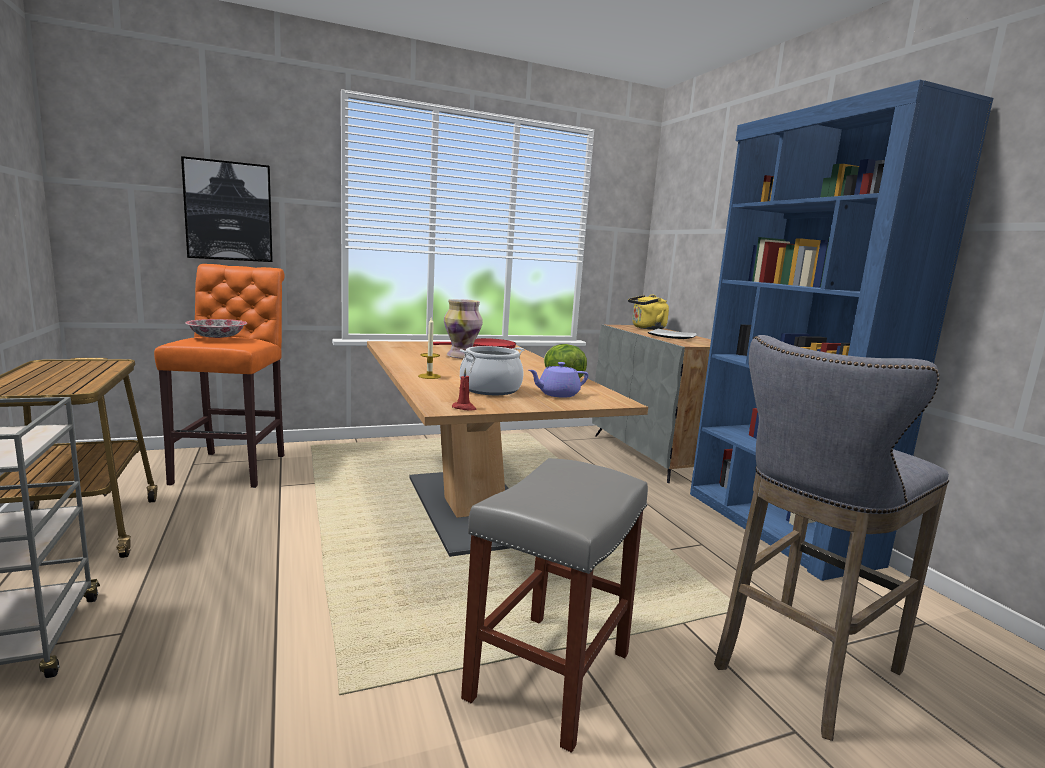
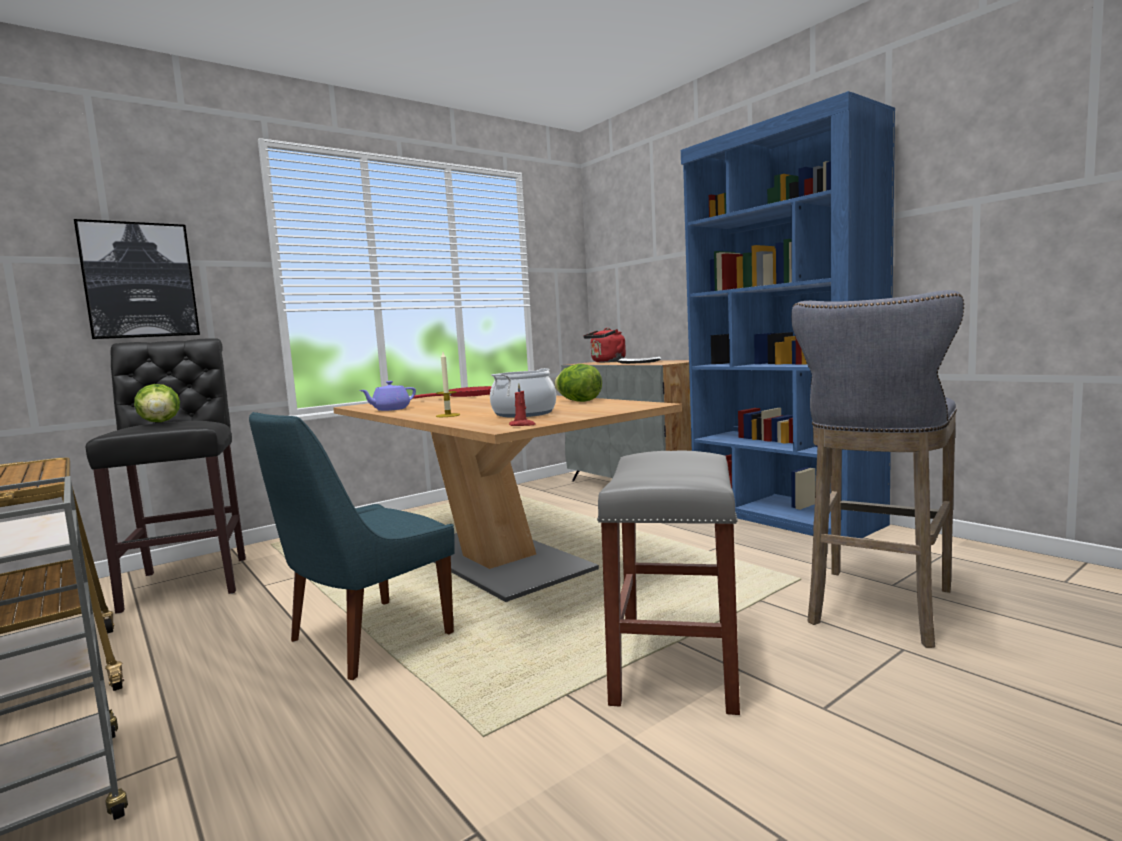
camera: 15 degrees left, 5 degrees down
(218, 337) = (160, 422): bowl -> lettuce
(234, 467) = (190, 581): orange stool -> black stool
(316, 563) = (365, 640): none -> blue chair
(461, 356) = (454, 402): vase -> none
(557, 394) = (591, 408): purple teapot -> purple teapot (390, 409)
(646, 328) = (607, 362): yellow kettle -> red kettle

